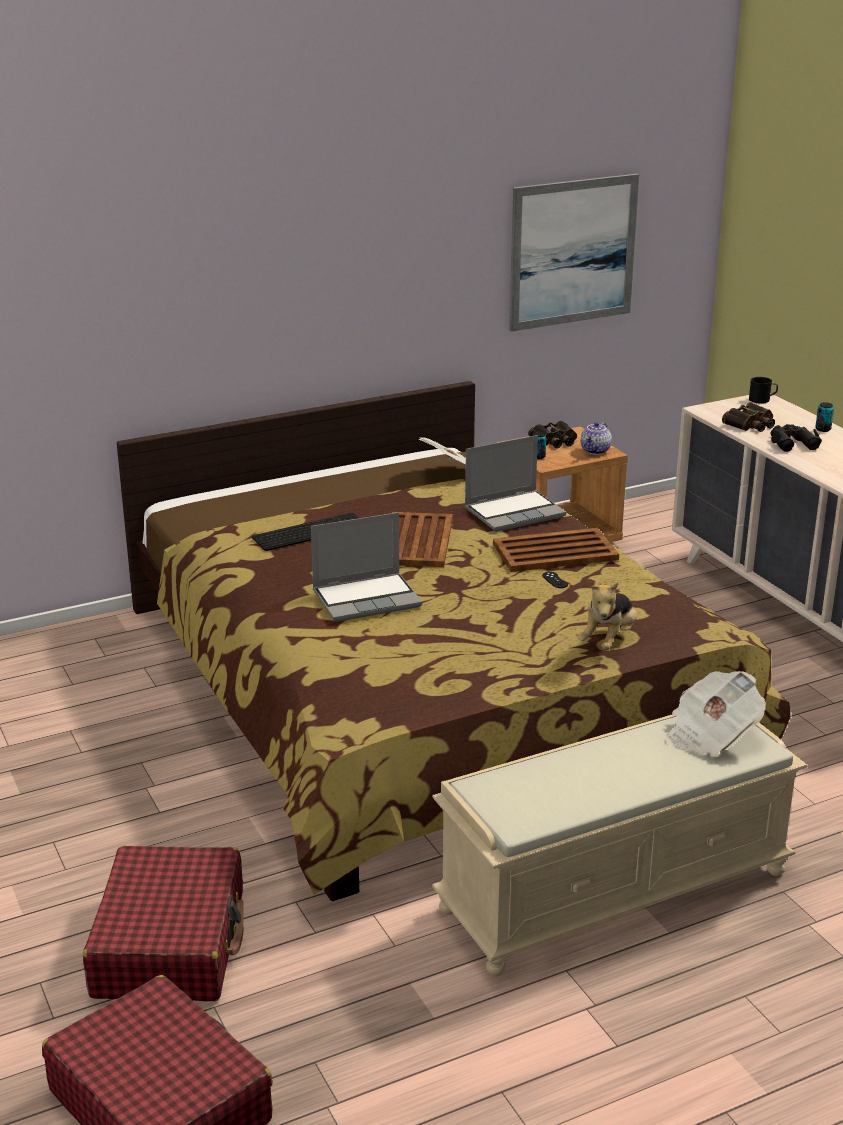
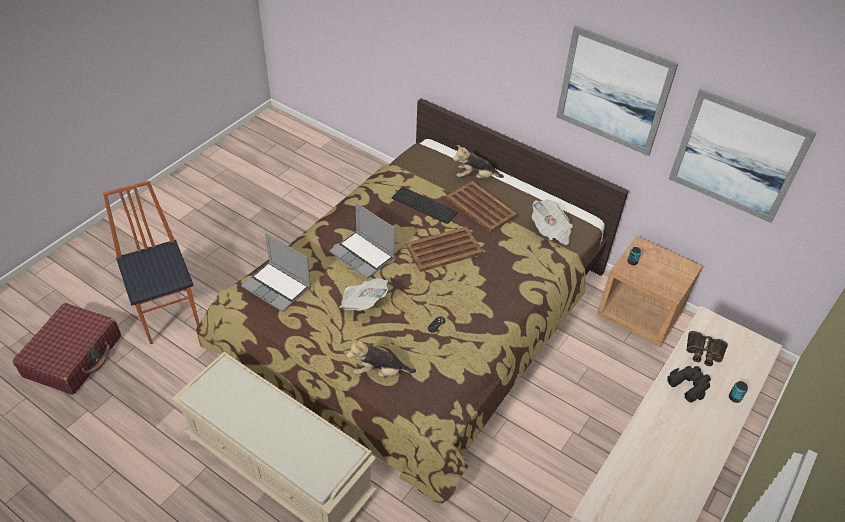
camera: 60 degrees right, 20 degrees up
(170, 944) = (169, 314): red suitcase -> chair
(286, 491) = (475, 177): none -> plush toy
(414, 250) = (613, 91): none -> picture
(515, 512) = (513, 277): laptop -> laptop (278, 287)
(553, 552) = (473, 312): brown tray -> brown tray (480, 206)
(554, 441) = (665, 261): binoculars -> none
(596, 451) = (668, 286): teapot -> none
(710, 736) = (322, 453): newspaper -> newspaper (363, 302)
(762, 399) = (760, 347): black mug -> none

